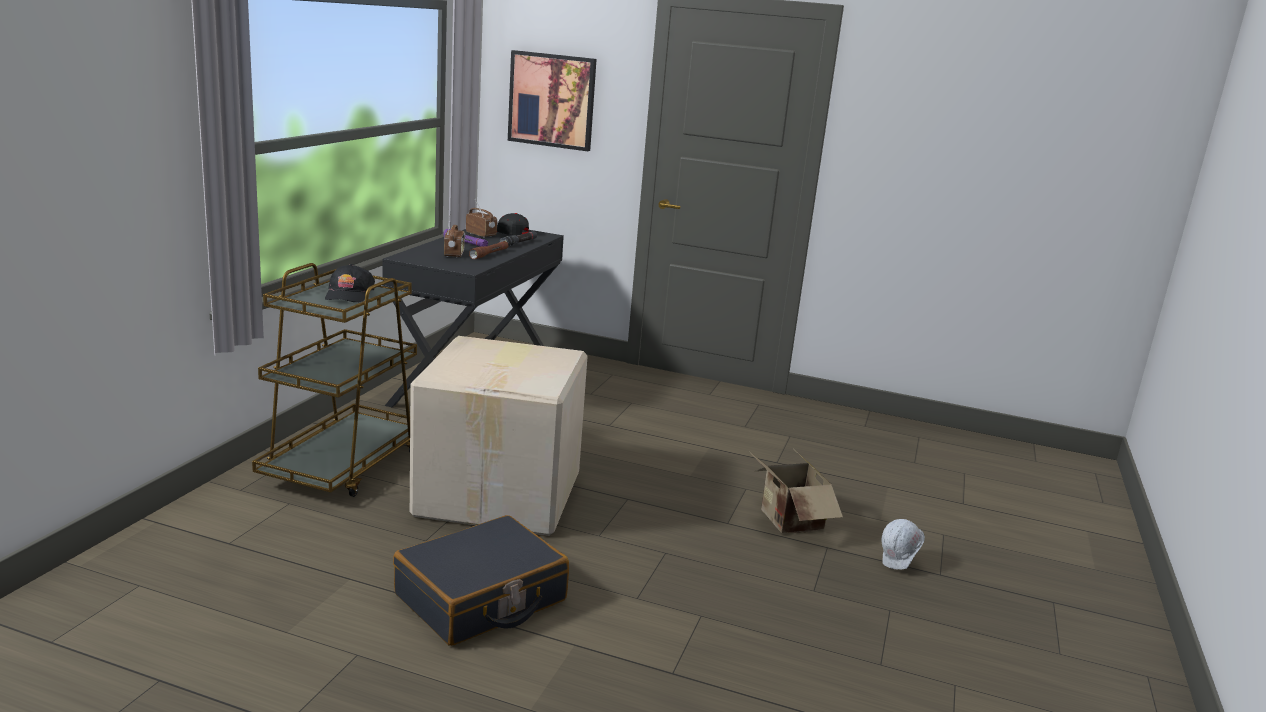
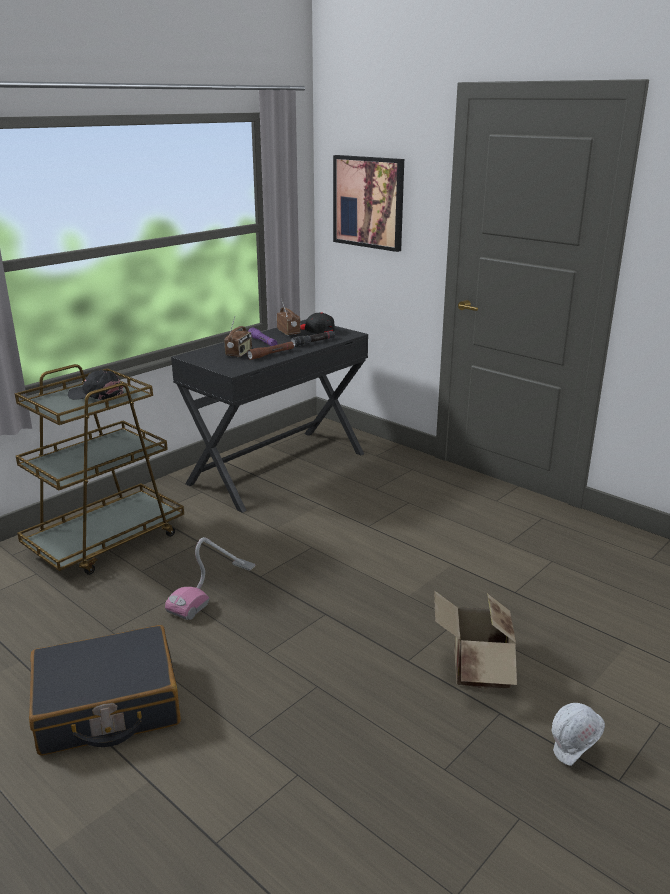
camera: 25 degrees right, 5 degrees up
(349, 294) = (97, 394): black cap -> black cap turned 75 degrees clockwise
(501, 493) = (213, 589): cardboard box -> vacuum cleaner

